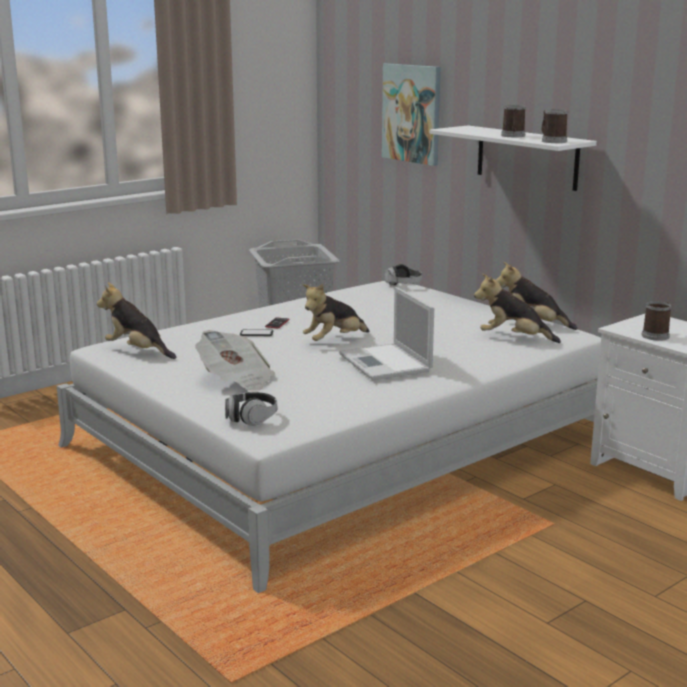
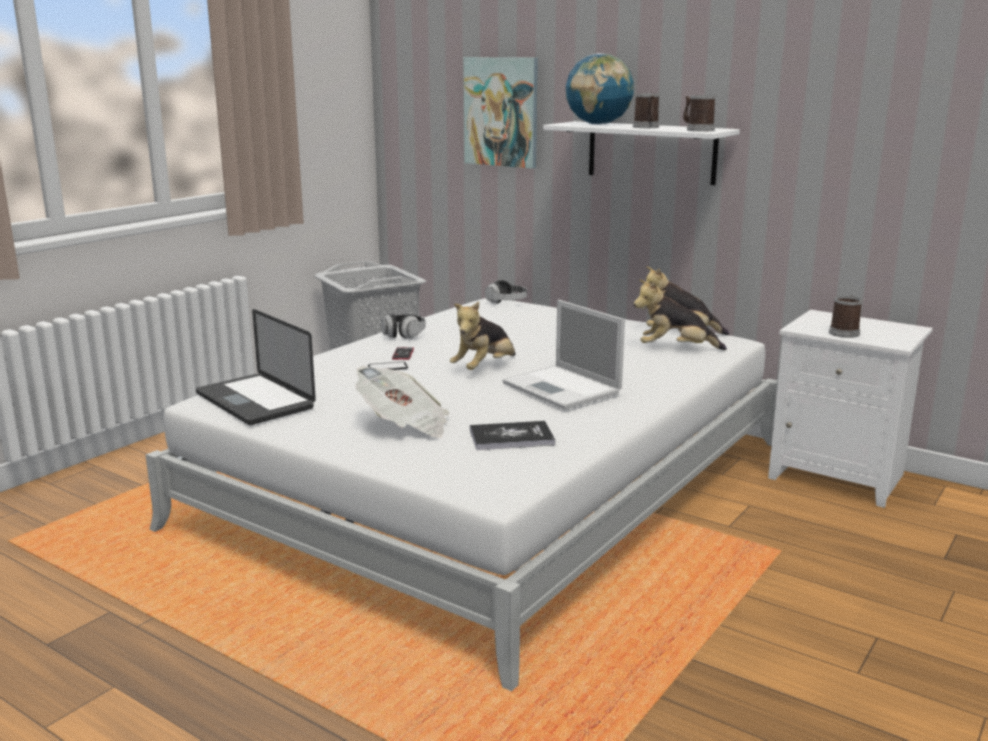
camera: 15 degrees left, 0 degrees up
(137, 351) = (255, 401): plush toy -> laptop
(251, 418) = (459, 471): headphones -> headphones (403, 334)
(312, 398) = (511, 437): none -> book
(479, 130) = (598, 124): none -> globe

